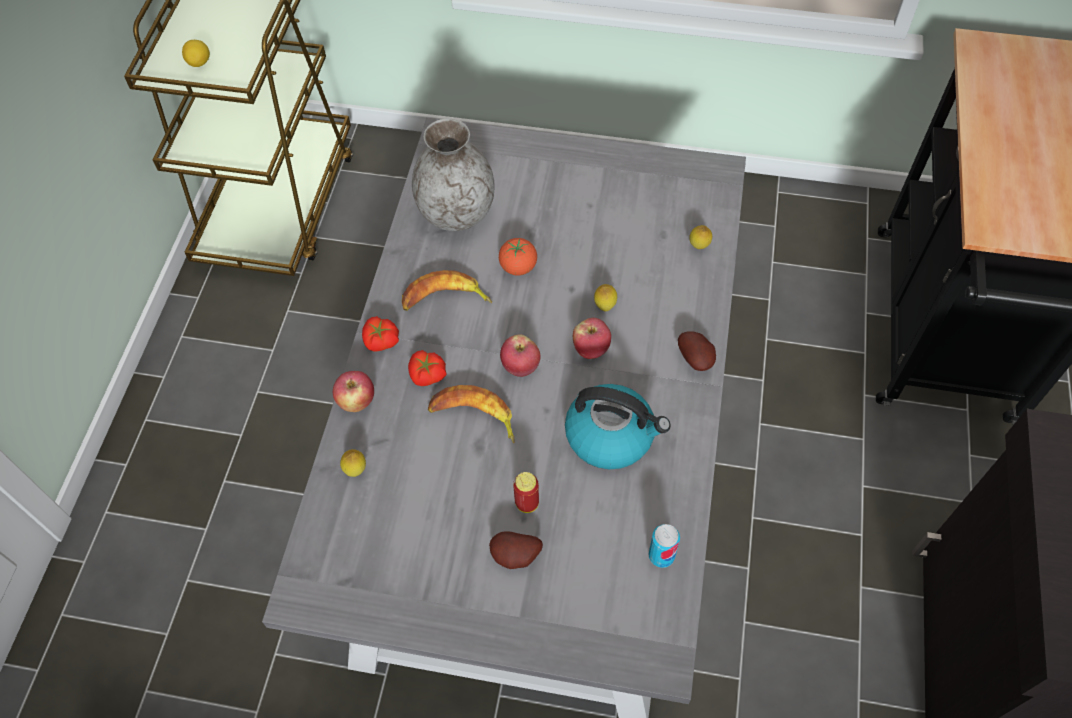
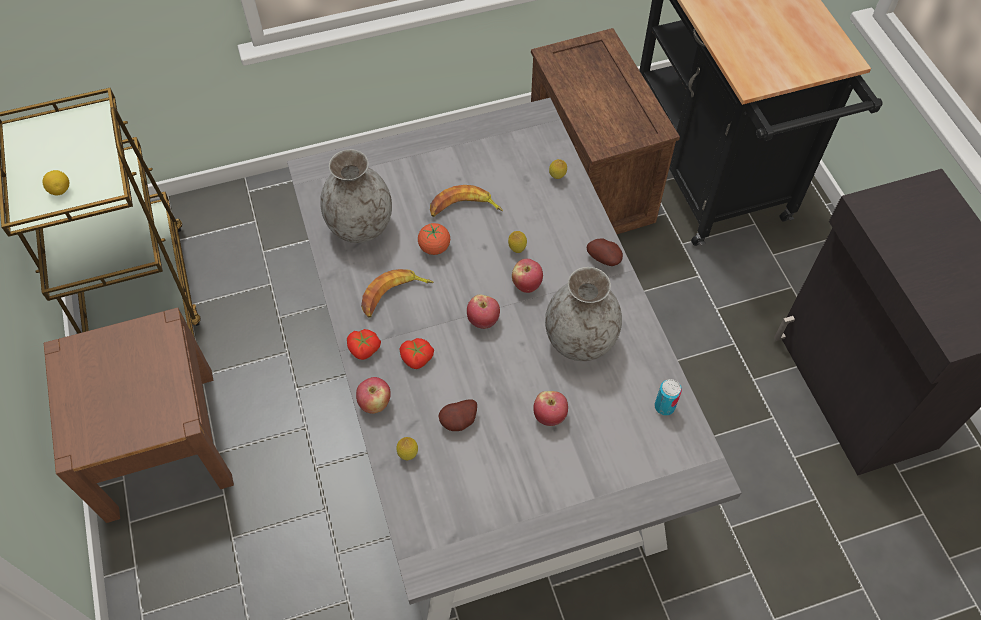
camera: 30 degrees left, 0 degrees up
(215, 358) = (161, 443): none -> brown nightstand
(473, 417) = (472, 373): banana -> banana (464, 208)
(516, 558) = (566, 458): potato -> potato (460, 422)
(527, 503) = (550, 416): can -> apple
(611, 435) = (579, 340): kettle -> grey vase
(797, 285) = (592, 184): none -> crate

